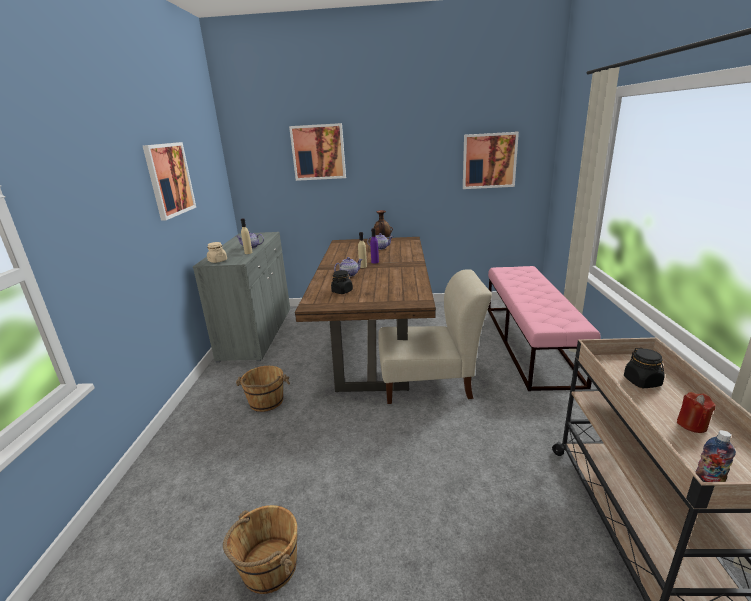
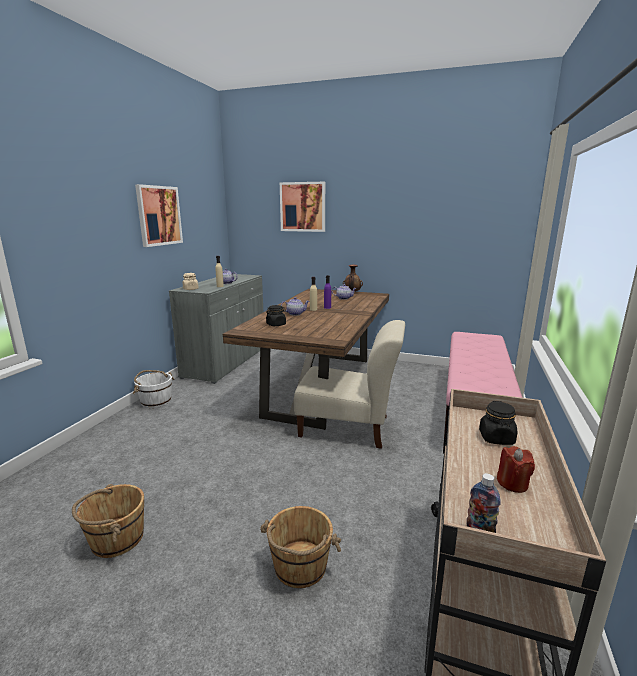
camera: 15 degrees right, 5 degrees down
(206, 395) = (155, 401): none -> white bucket
(266, 402) = (198, 415): brown bucket -> brown bucket (299, 567)
(489, 160) = (464, 224): picture -> none

